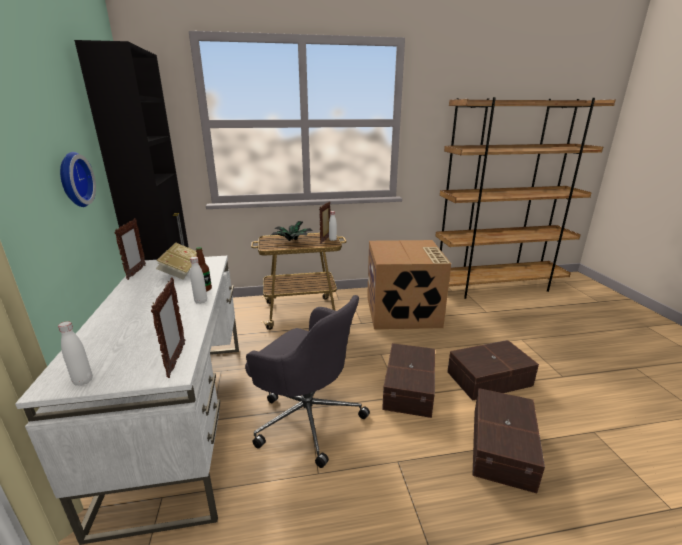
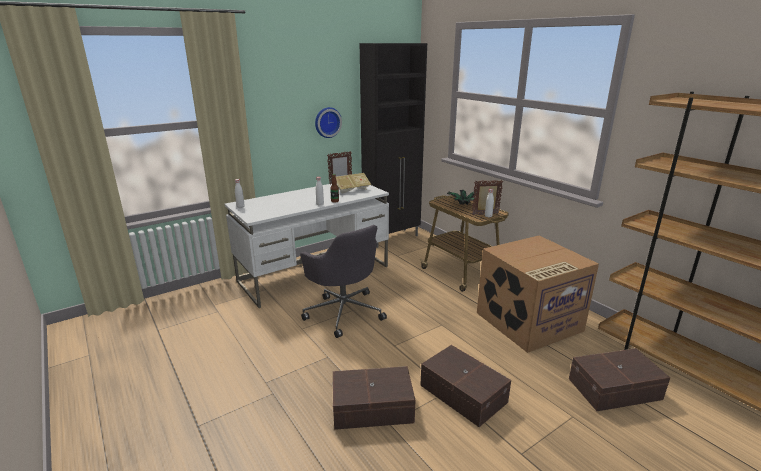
camera: 65 degrees right, 0 degrees up
(176, 360) = (262, 216): picture frame -> none
(307, 417) = (344, 312): grey office chair -> grey office chair turned 45 degrees counterclockwise
(410, 388) = (409, 348): brown storage box -> brown storage box (616, 389)

